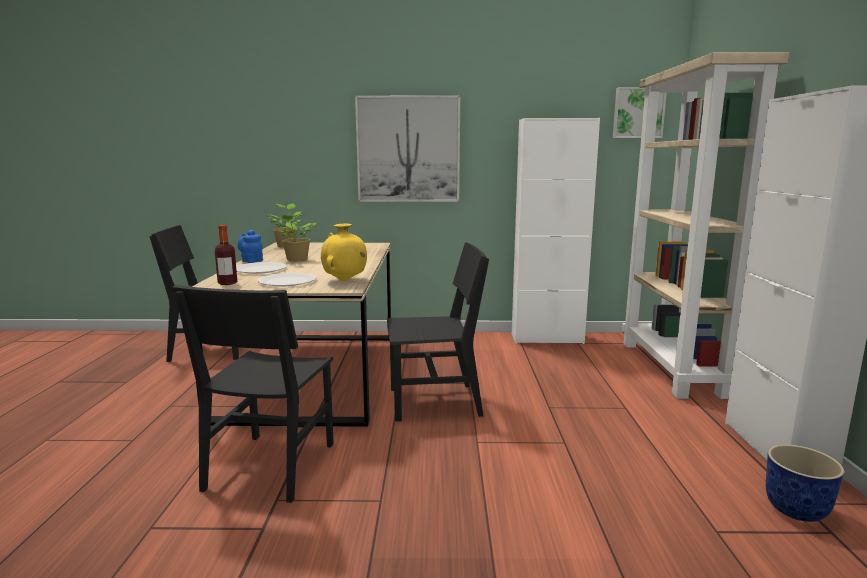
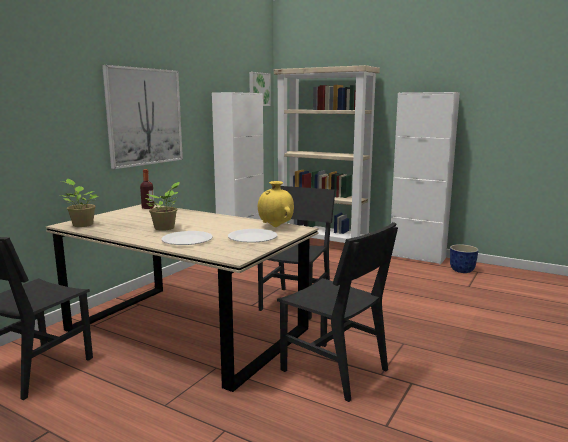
camera: 60 degrees left, 0 degrees up
(227, 283) = (228, 251): bottle -> bottle (148, 208)
(251, 261) = (137, 239): blue teapot -> none

